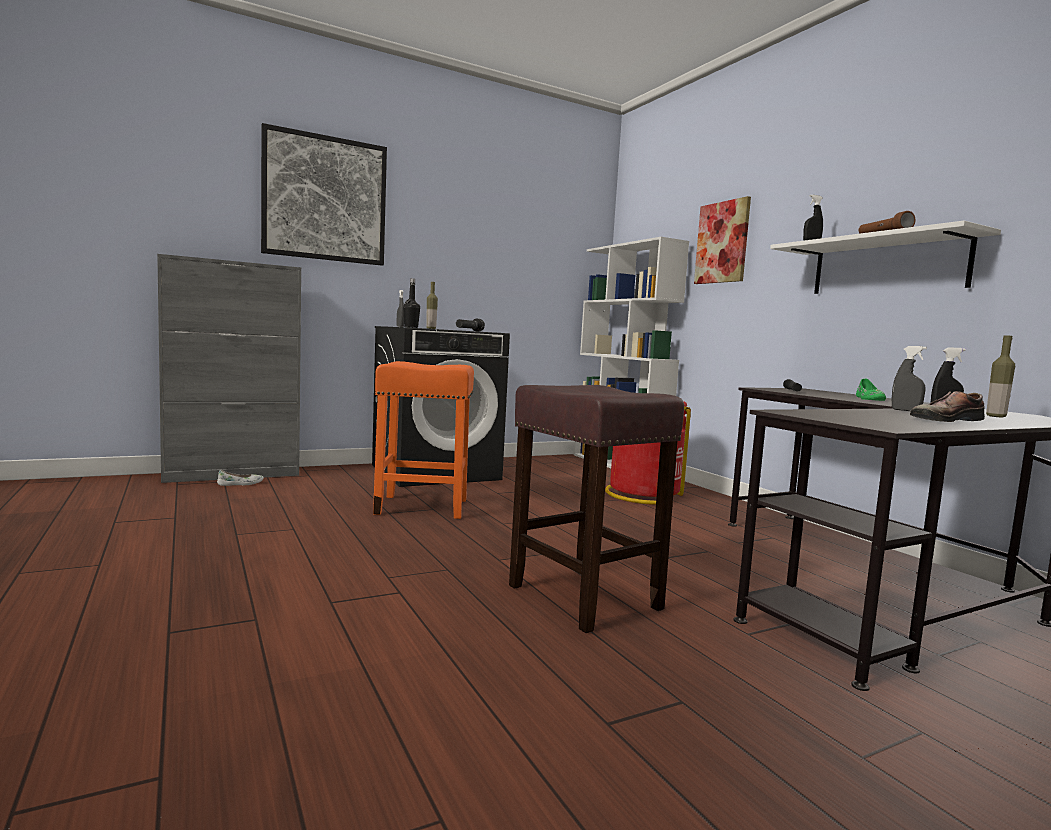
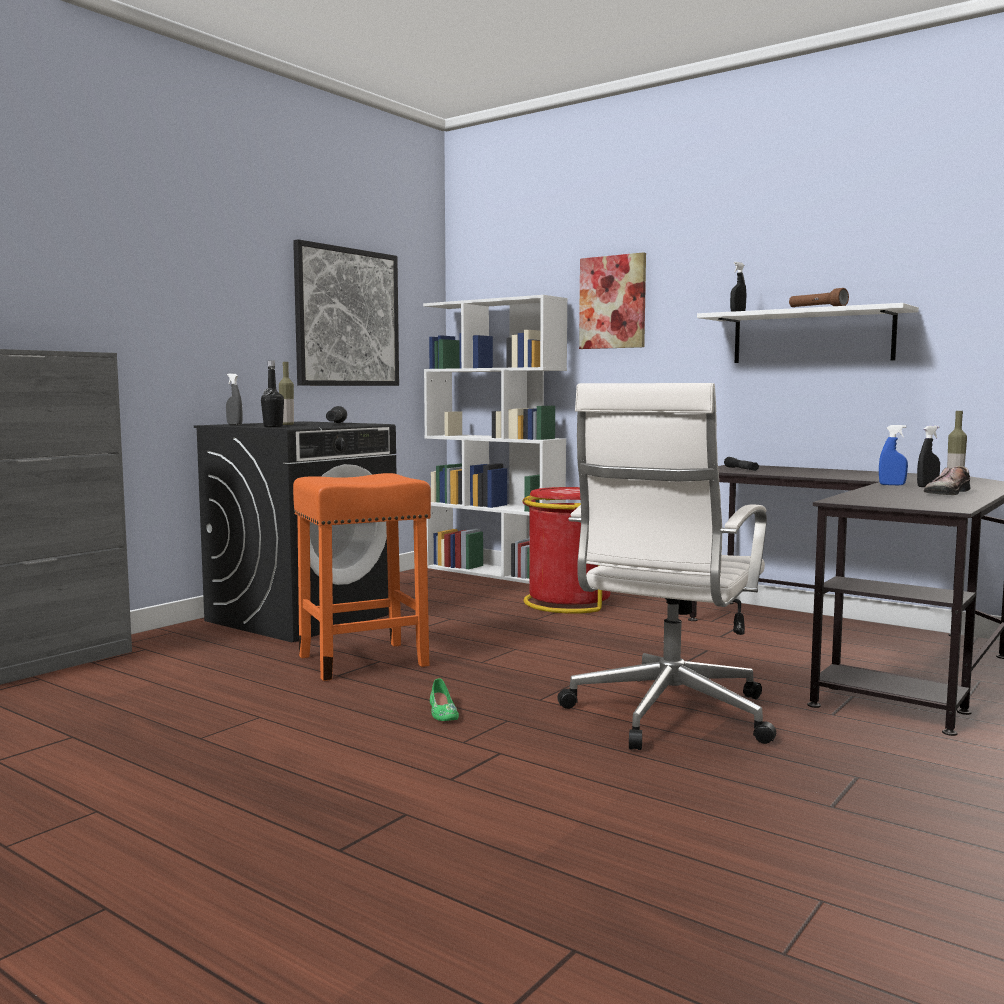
camera: 25 degrees left, 0 degrees up
(240, 484) = (72, 677): white shoe -> none
(325, 199) = (116, 248): picture -> picture (347, 317)
(581, 596) = (666, 716): brown stool -> white office chair
(869, 399) = (824, 473): green shoe -> green shoe (442, 713)
(905, 410) = (892, 485): grey spray bottle -> blue spray bottle

